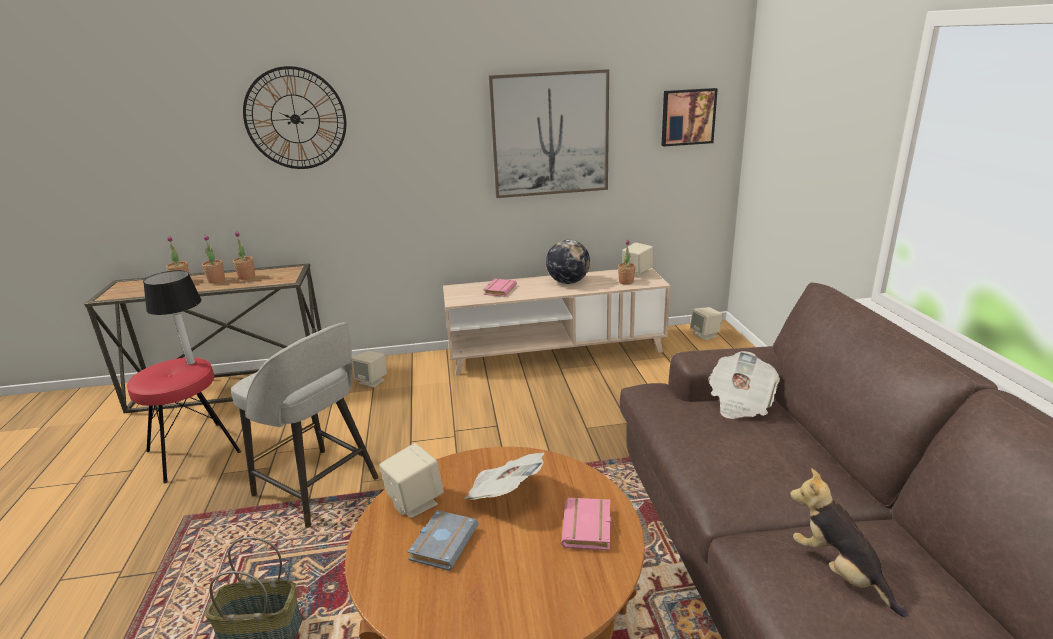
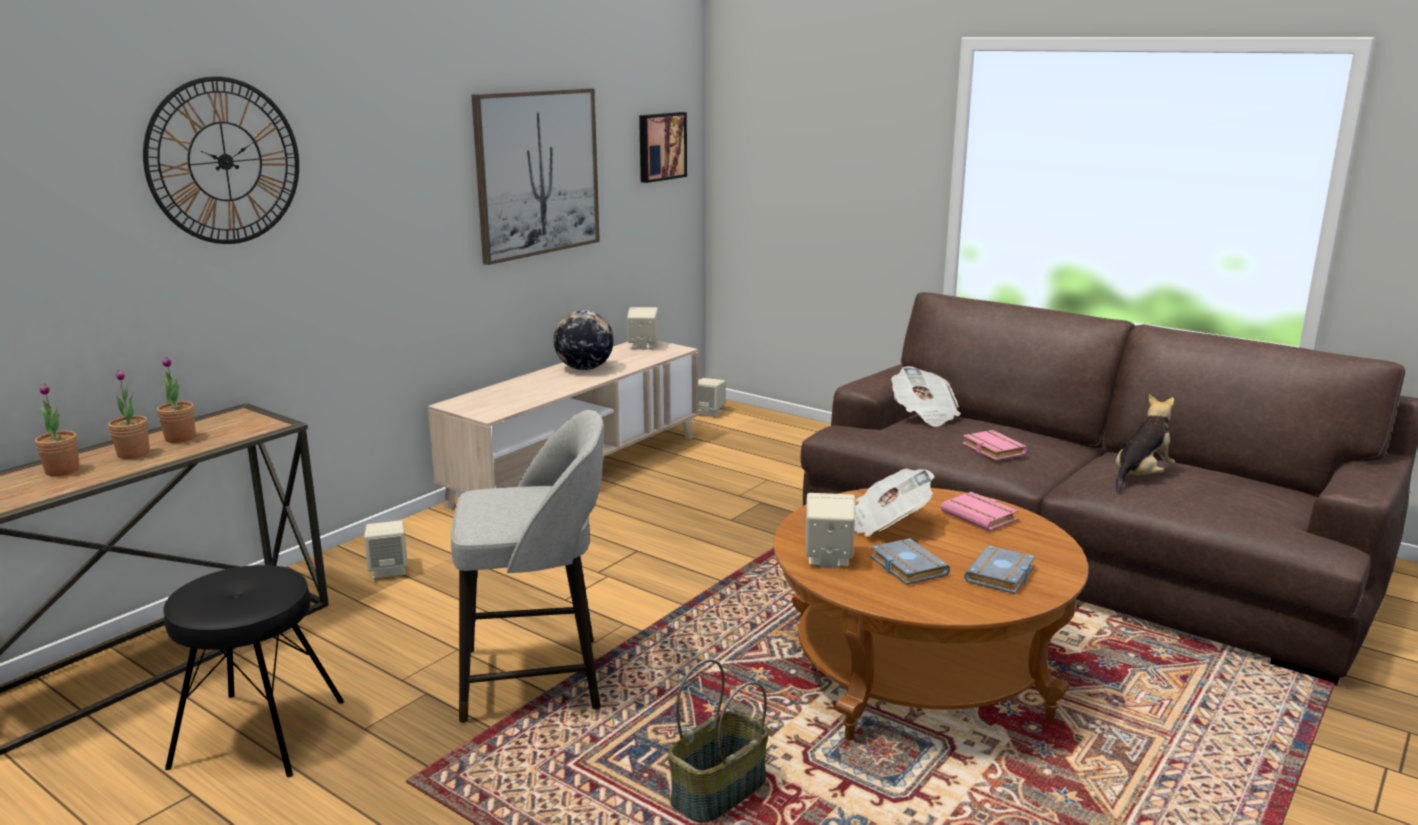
camera: 45 degrees left, 5 degrees down
(191, 363) = (246, 572): table lamp -> none
(193, 451) = (258, 733): red stool -> black stool
(486, 600) = (1001, 576): none -> grey book
(499, 290) = (518, 393): pink book -> pink book (991, 449)
(626, 282) = (648, 355): potted plant -> none
(839, 571) = (1141, 477): plush toy -> plush toy turned 120 degrees clockwise

